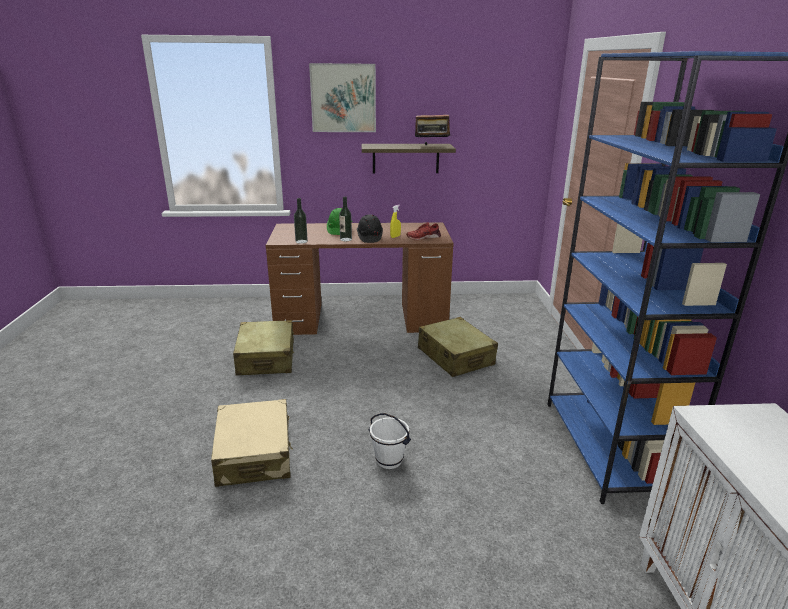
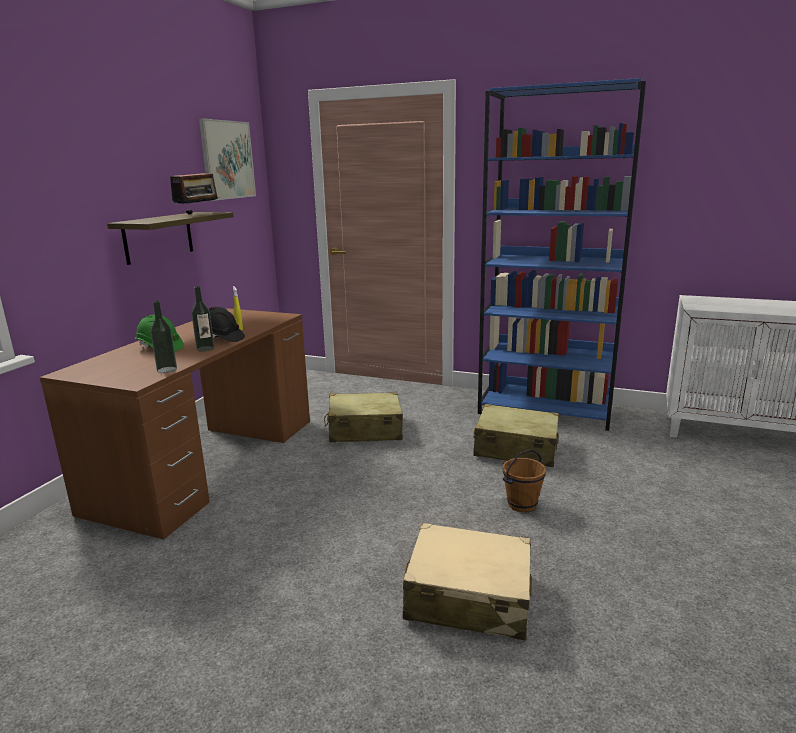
camera: 65 degrees left, 5 degrees down
(266, 358) = (229, 556): beige suitcase -> beige suitcase (515, 449)
(343, 98) = (72, 155): picture -> picture (227, 160)
(388, 461) = (522, 505): white bucket -> brown bucket
(423, 237) = (264, 320): red shoe -> none

